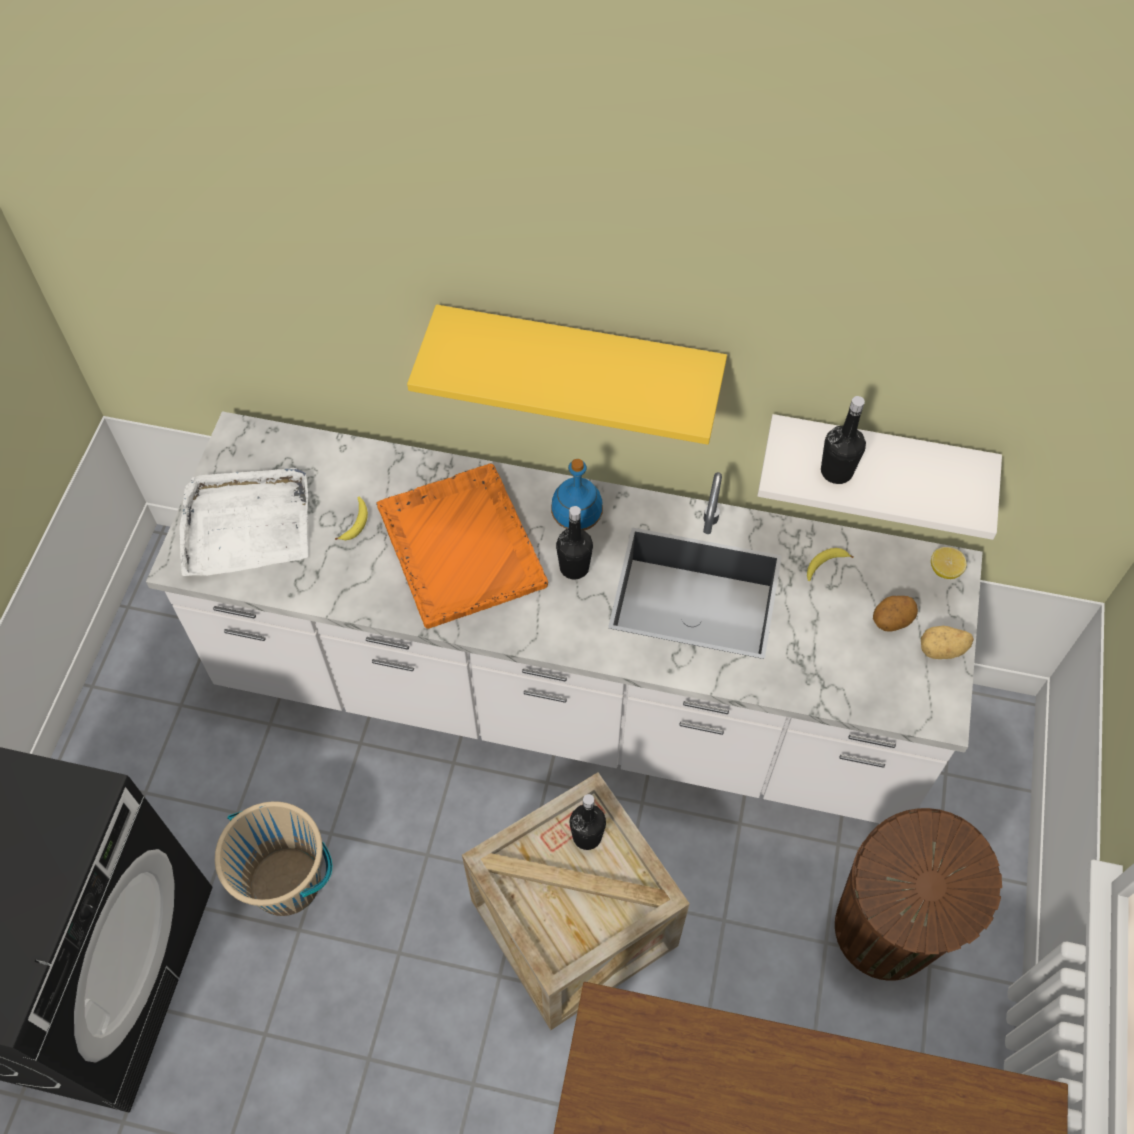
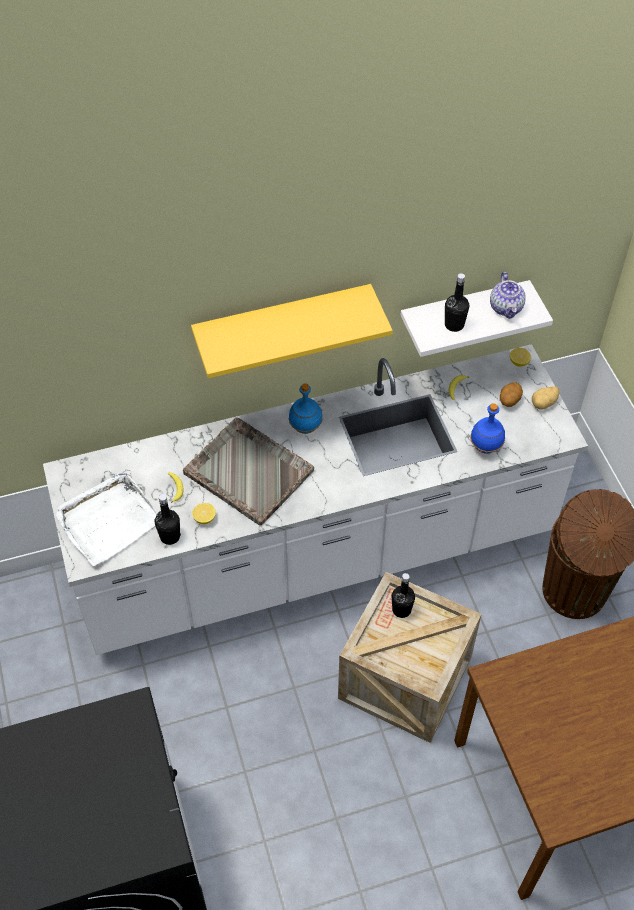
camera: 30 degrees left, 5 degrees down
(287, 881) = (218, 748): beige bucket -> none
(363, 582) = (204, 518): none -> lemon
(460, 545) = (247, 471): orange tray -> grey tray
(574, 567) = (321, 453): black bottle -> black bottle (170, 536)
(810, 674) = (486, 448): none -> blue bottle
(935, 481) = (506, 308): none -> teapot

